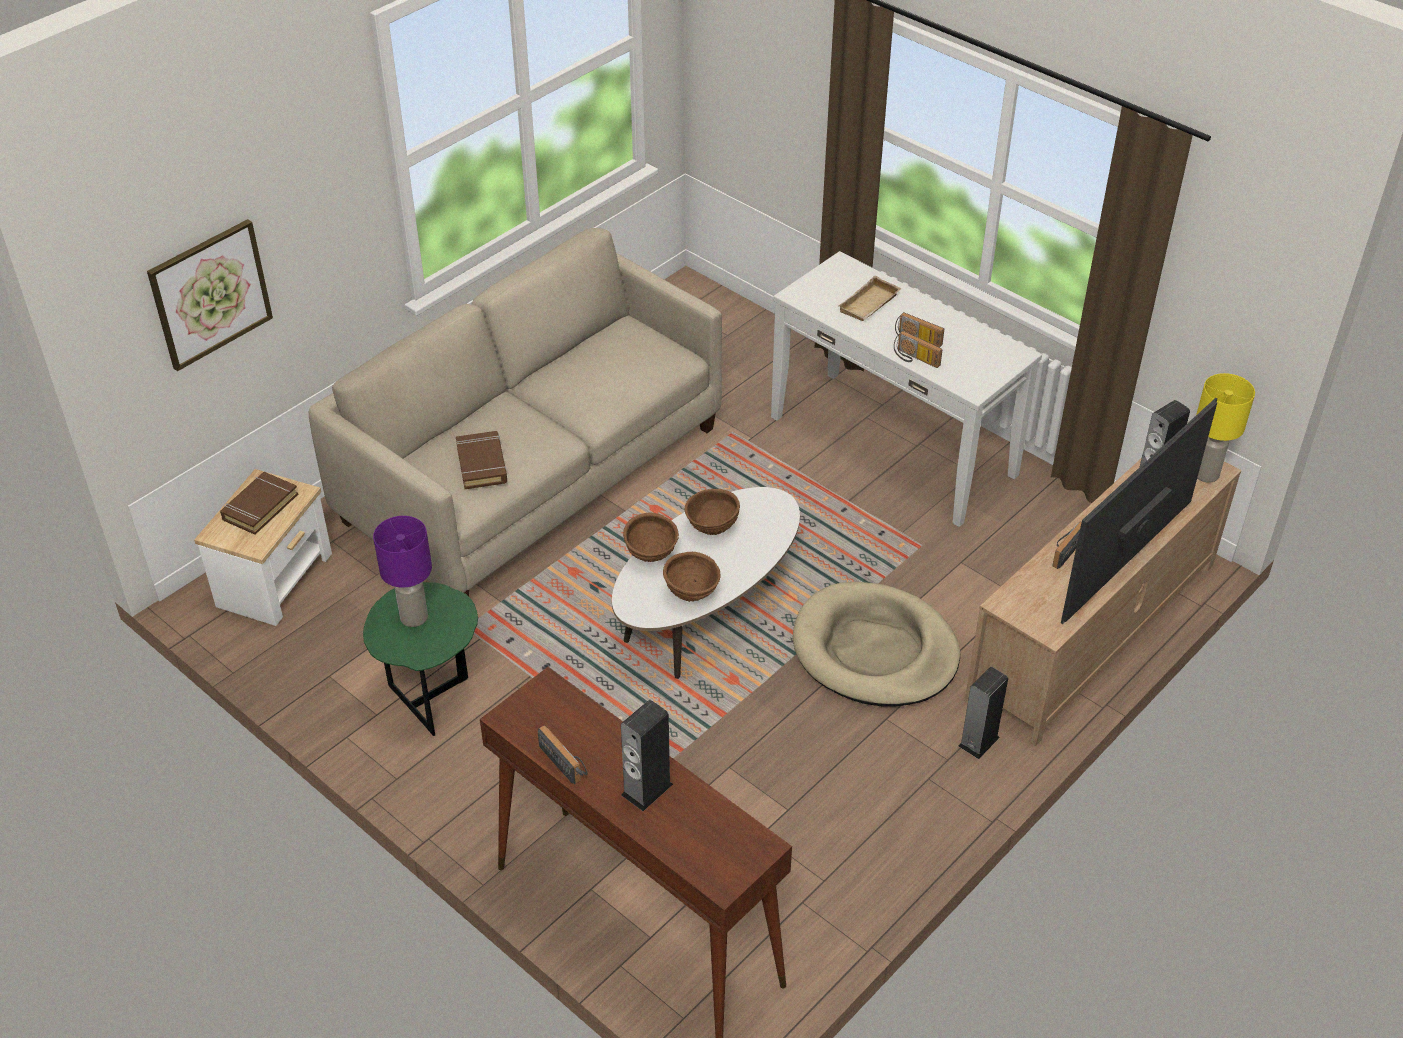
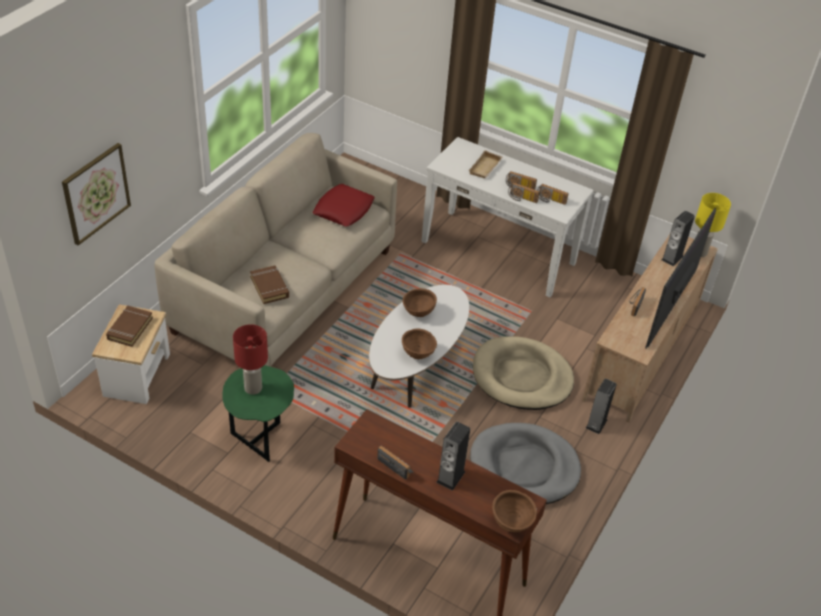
camera: 15 degrees left, 0 degrees up
(413, 618) = (253, 388): purple table lamp -> red table lamp
(633, 354) = (343, 210): none -> red pillow
(651, 555) = (386, 333): brown bowl -> brown bowl (511, 523)
(837, 797) = (524, 467): none -> grey dog bed
(962, 365) = (550, 200): none -> radio

